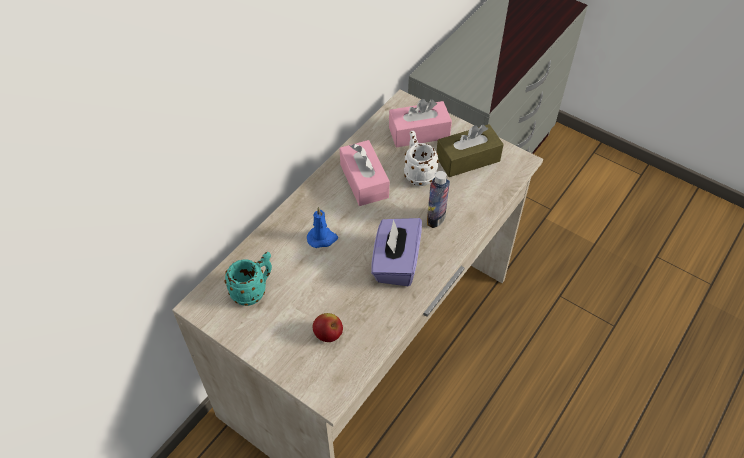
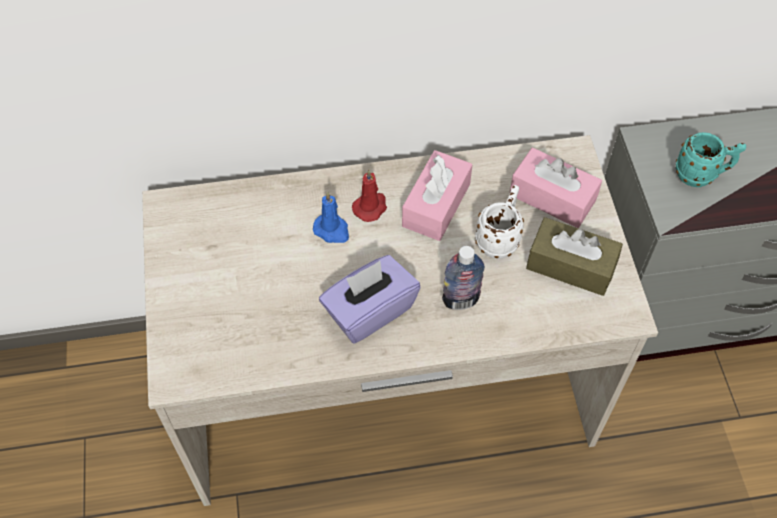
camera: 45 degrees right, 5 degrees up
(254, 290) = (221, 229): turquoise mug -> turquoise mug (701, 175)
(328, 335) = (233, 324): apple -> none
(329, 209) = (371, 207): none -> red candle

